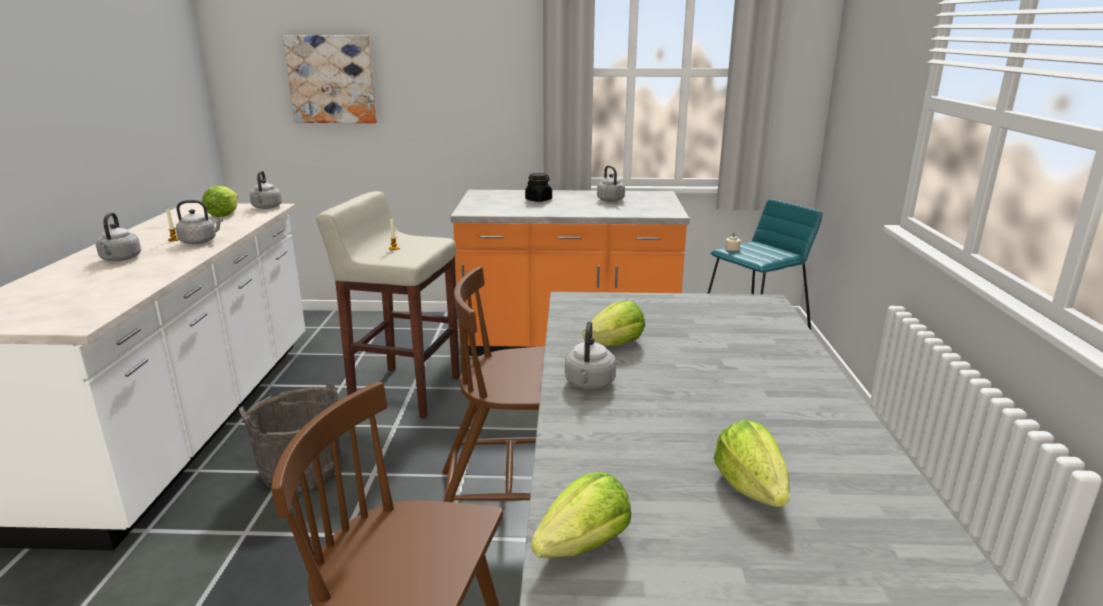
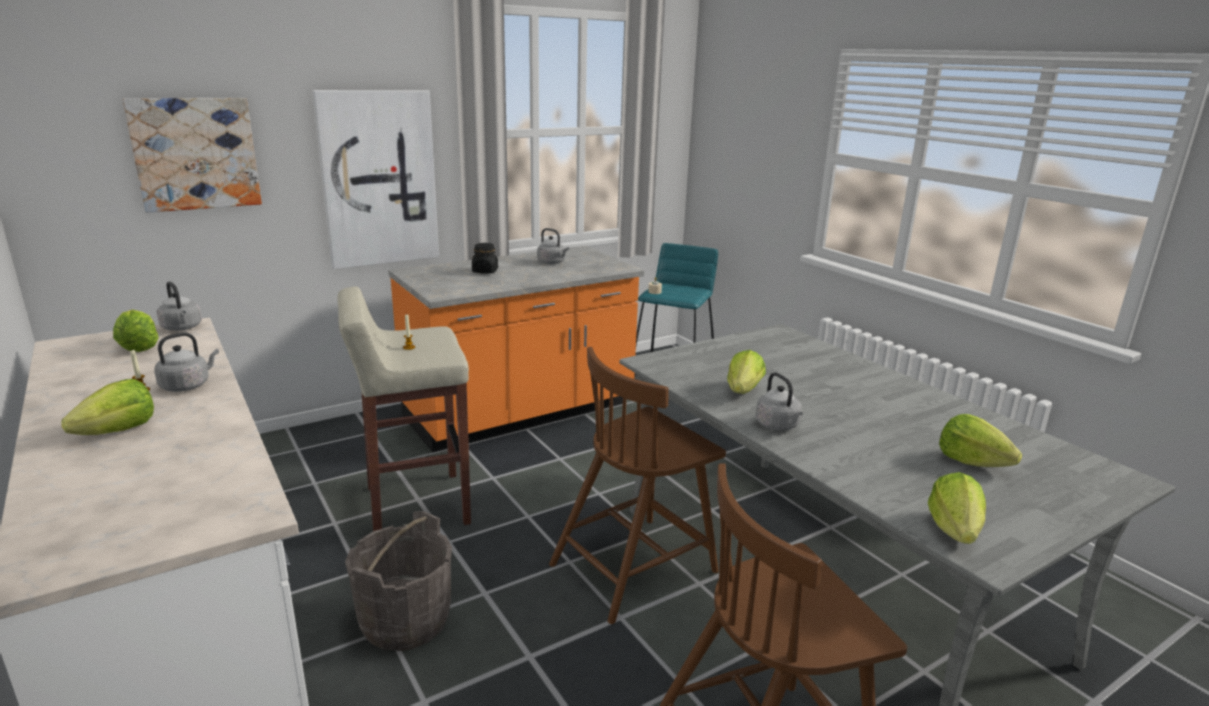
camera: 35 degrees left, 0 degrees up
(120, 259) = (119, 431): grey kettle -> lettuce
(474, 108) = (378, 179): none -> picture

